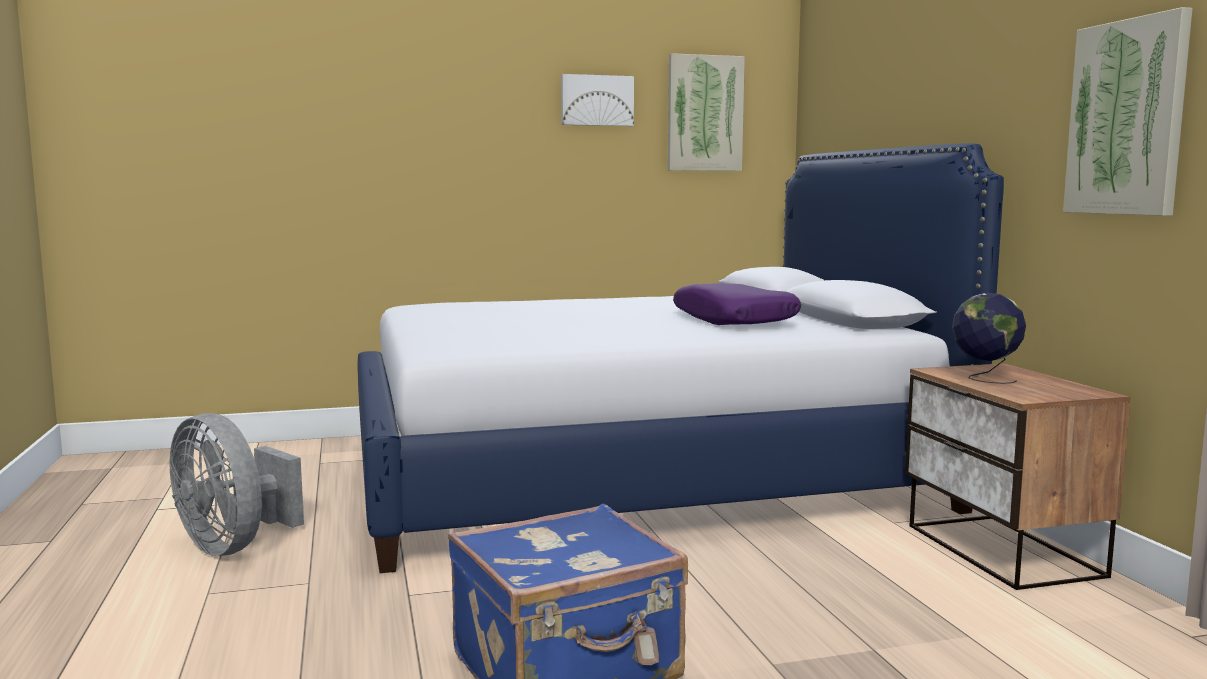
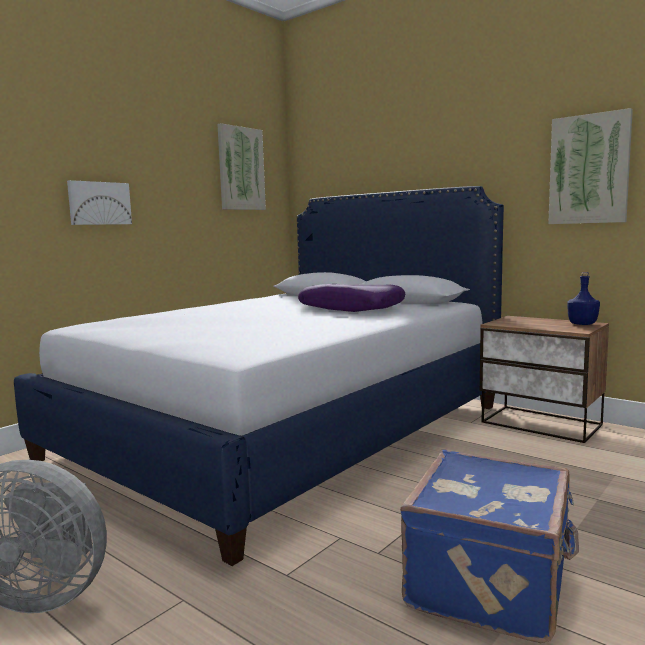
camera: 35 degrees left, 0 degrees up
(596, 100) = (174, 155): picture -> picture (99, 203)
(984, 378) = (529, 324): globe -> none
(1071, 390) = (582, 324): none -> blue bottle

